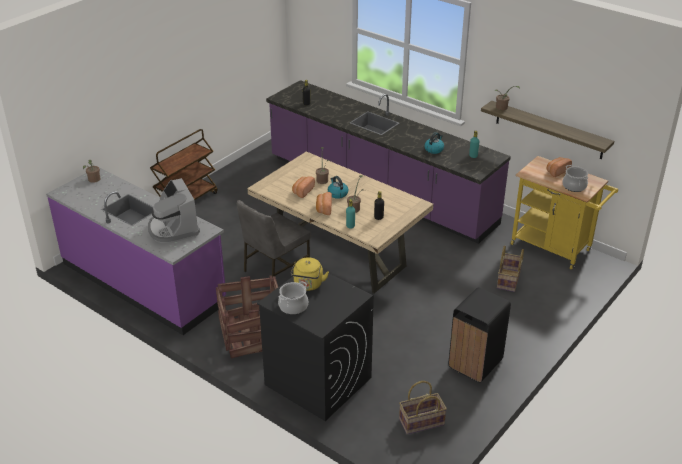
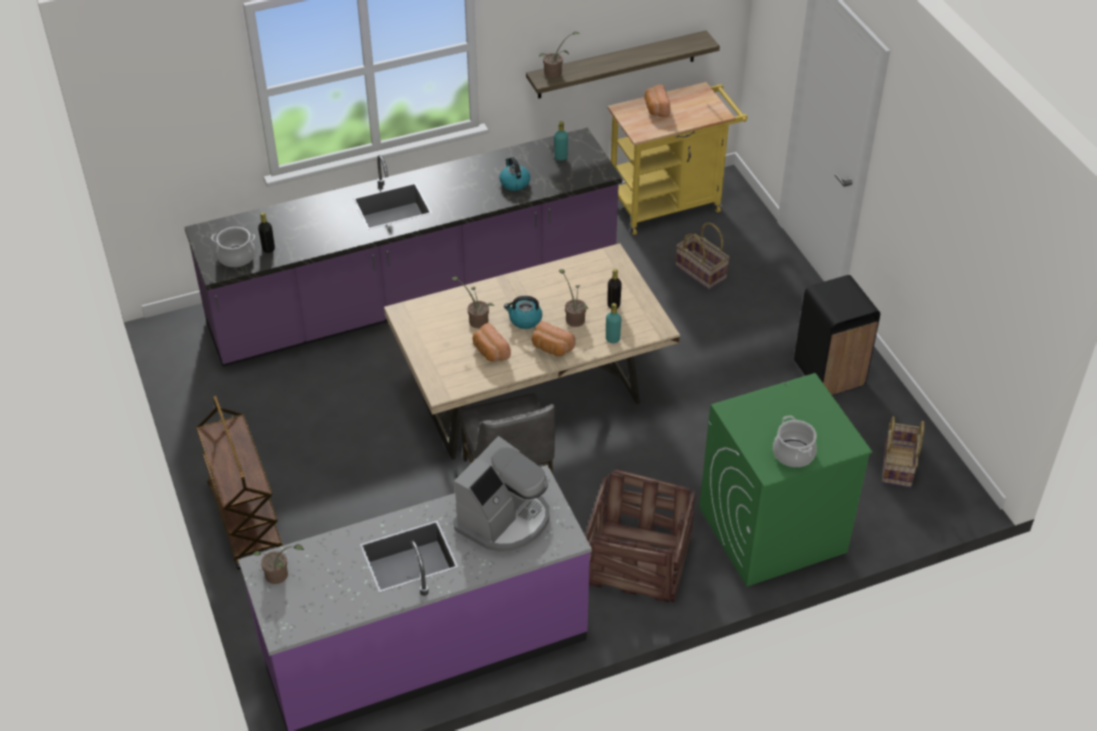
camera: 60 degrees left, 10 degrees up
(173, 229) = (504, 520): coffee machine -> coffee machine turned 60 degrees counterclockwise
(308, 285) = (758, 423): yellow kettle -> none
(317, 381) = (771, 530): black washing machine -> green washing machine
(574, 186) = (698, 112): cooking pot -> cooking pot (236, 257)

